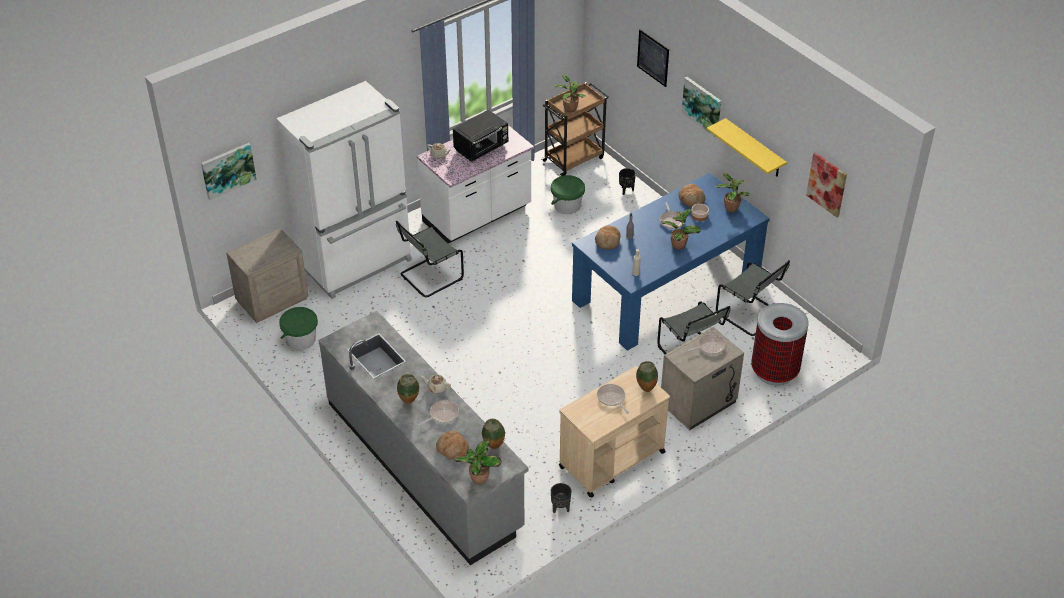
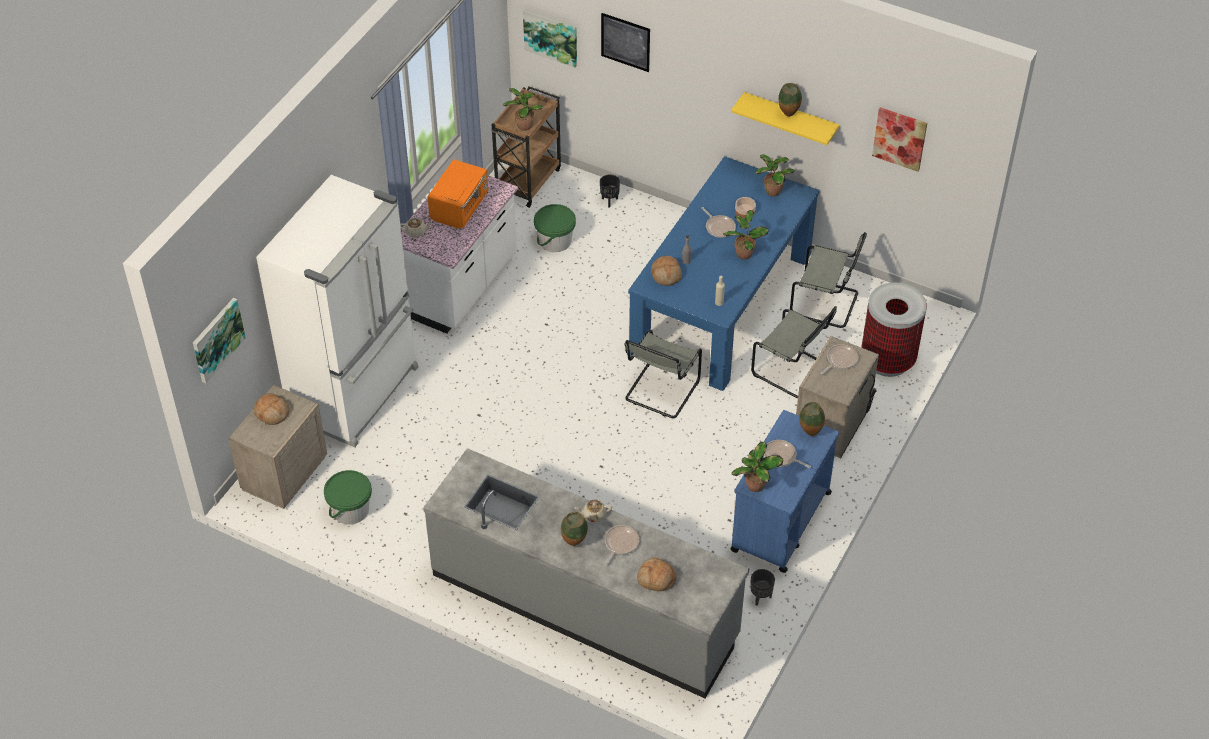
camera: 25 degrees left, 5 degrees up
(429, 277) = (452, 381): grey chair -> grey chair (660, 392)
(478, 479) = (706, 602): potted plant -> potted plant (755, 486)
(482, 148) = (460, 208): black microwave -> orange microwave
(494, 447) = (699, 560): vase -> vase (788, 115)
(611, 460) = (780, 522): beige cart -> blue cart
(691, 199) = (725, 194): bread -> bread (272, 413)
(702, 106) = (707, 84): picture -> picture (551, 36)

